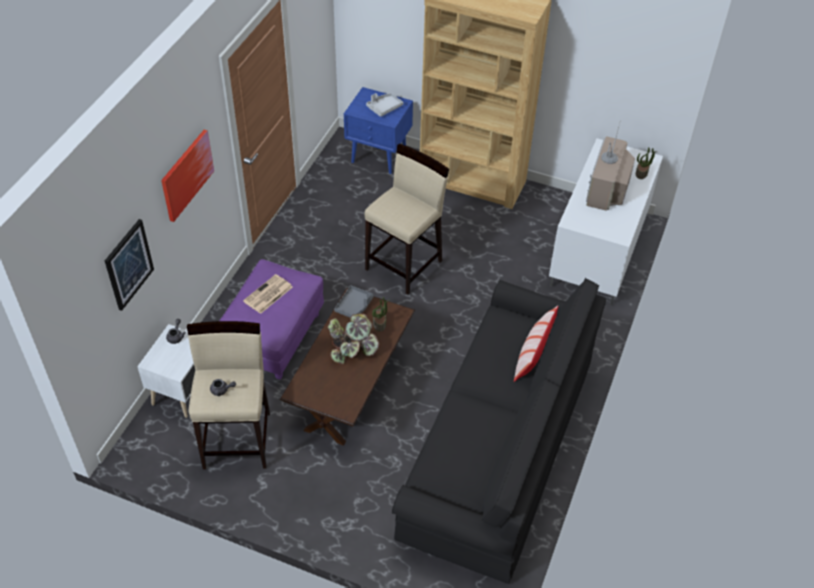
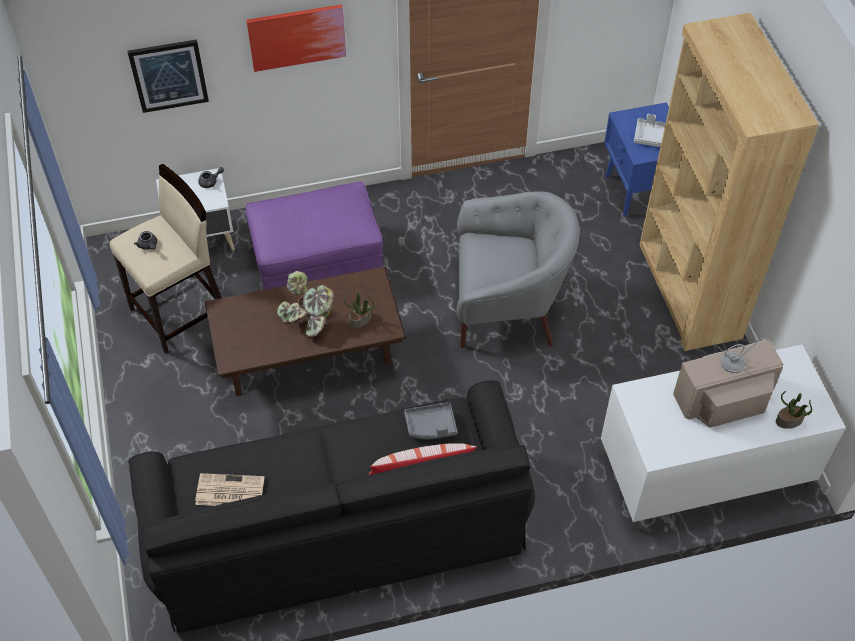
camera: 55 degrees right, 5 degrees up
(268, 295) = (318, 213): newspaper -> newspaper (229, 491)
(354, 306) = (365, 286): grey tray -> grey tray (431, 426)
(404, 265) = (506, 306): beige stool -> grey armchair

